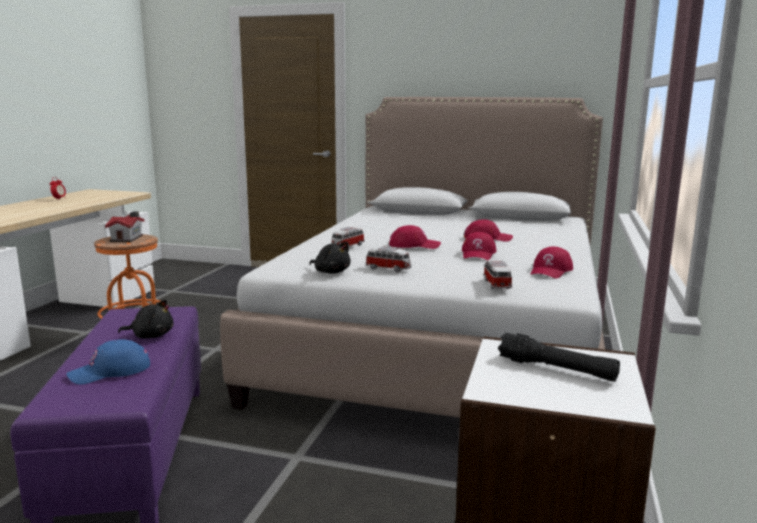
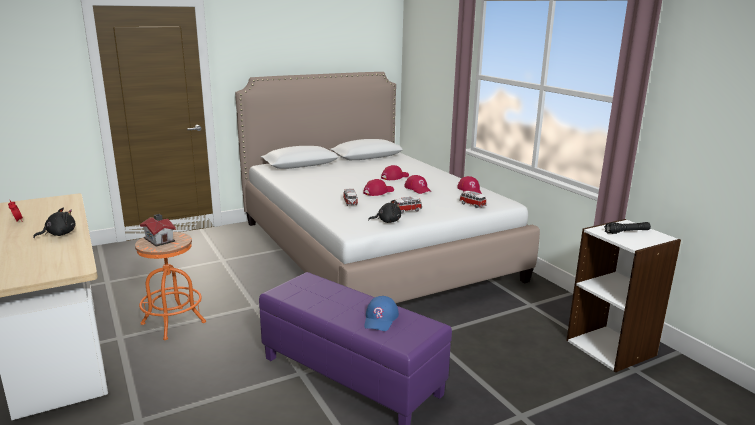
camera: 45 degrees left, 5 degrees up
(151, 336) = (341, 295): black plush toy -> black plush toy (59, 234)

